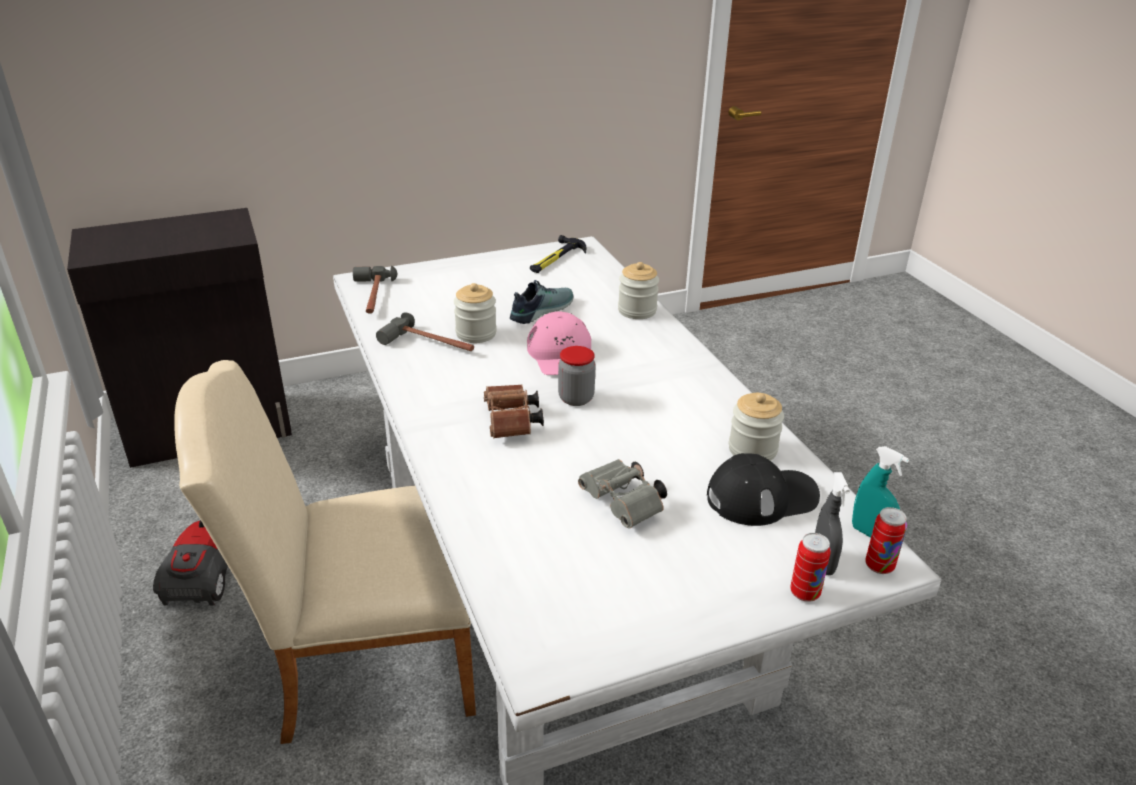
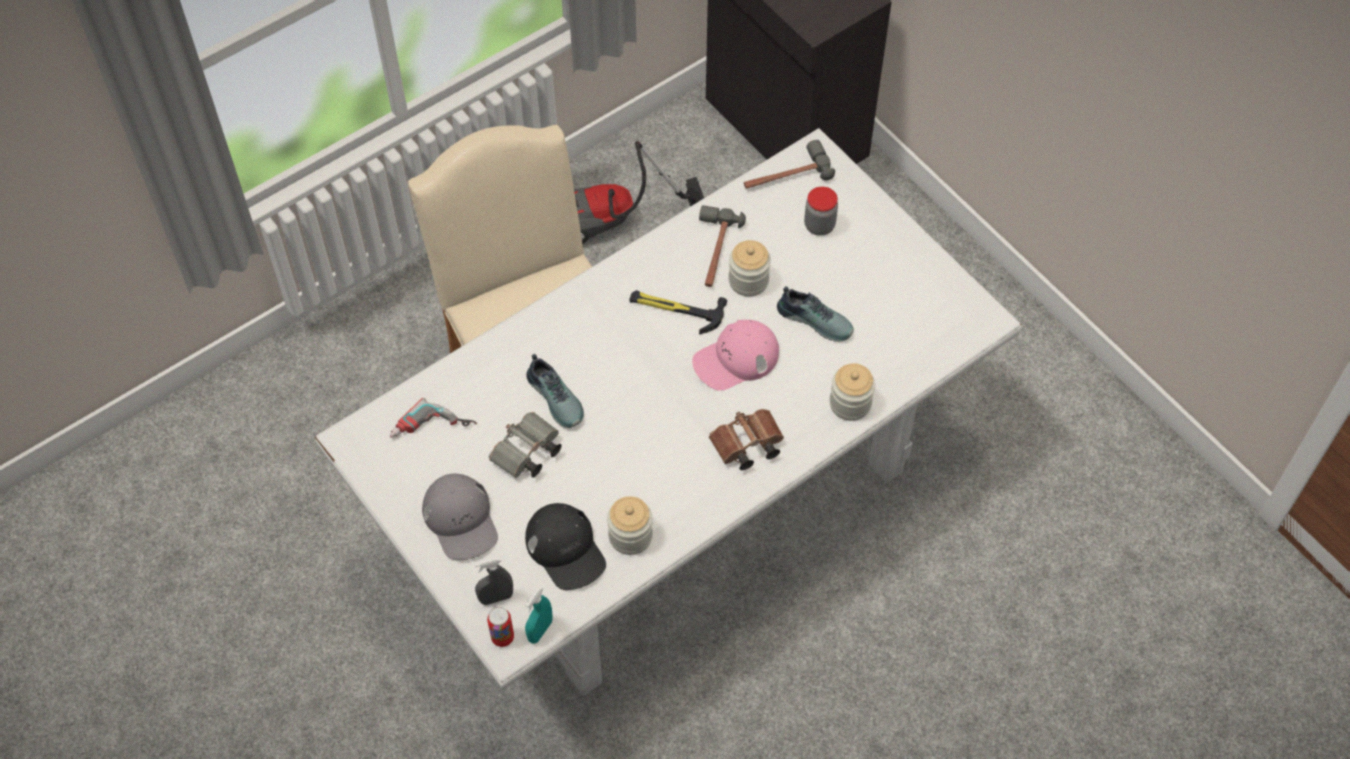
camera: 75 degrees right, 25 degrees up
(511, 423) = (610, 350): brown binoculars -> brown binoculars (745, 446)
(555, 469) = (557, 397): none -> shoe
(556, 259) = (940, 303): hammer -> hammer (676, 309)
(561, 580) = (432, 431): none -> power drill
(576, 398) = (665, 387): jar -> jar (819, 225)
(704, 575) = (461, 520): none -> grey cap
(804, 593) = (459, 587): can -> none

